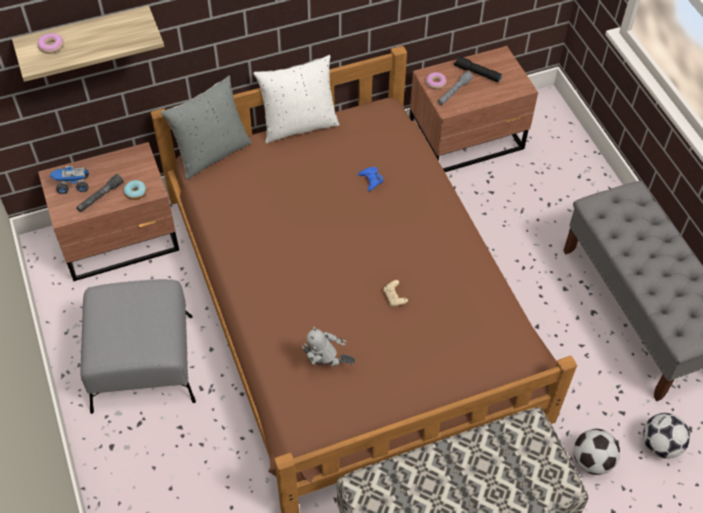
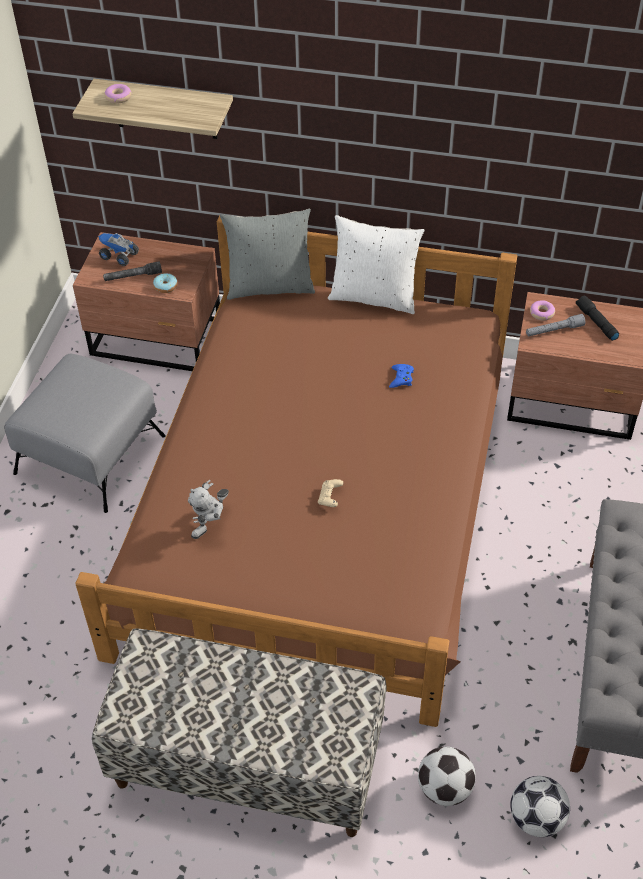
camera: 35 degrees right, 5 degrees down
(326, 366) = (211, 526): toy robot -> toy robot turned 105 degrees counterclockwise

